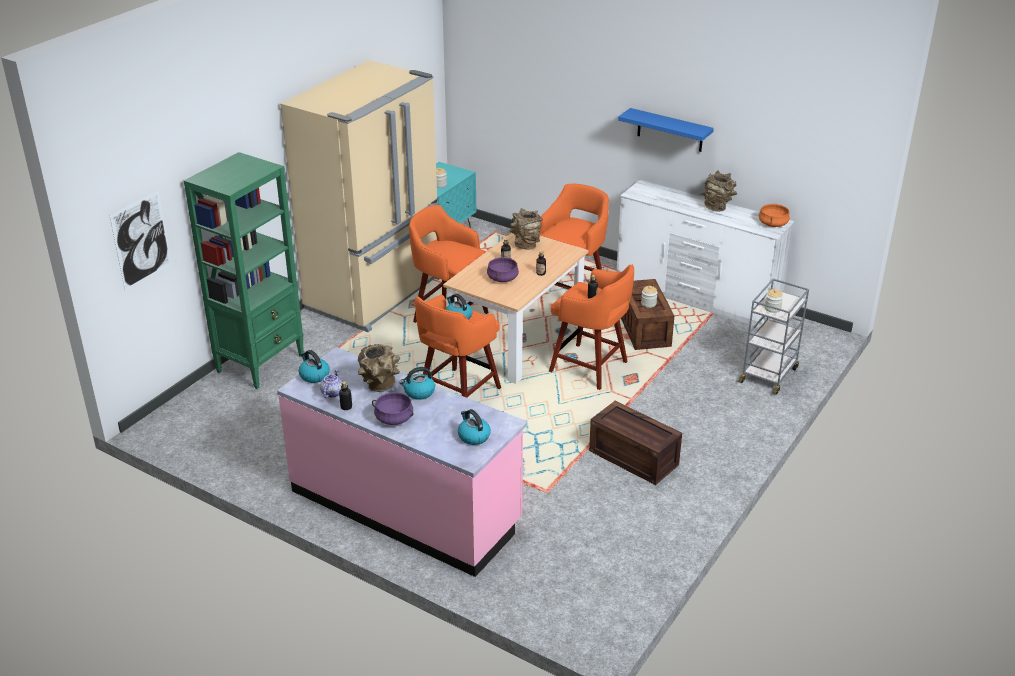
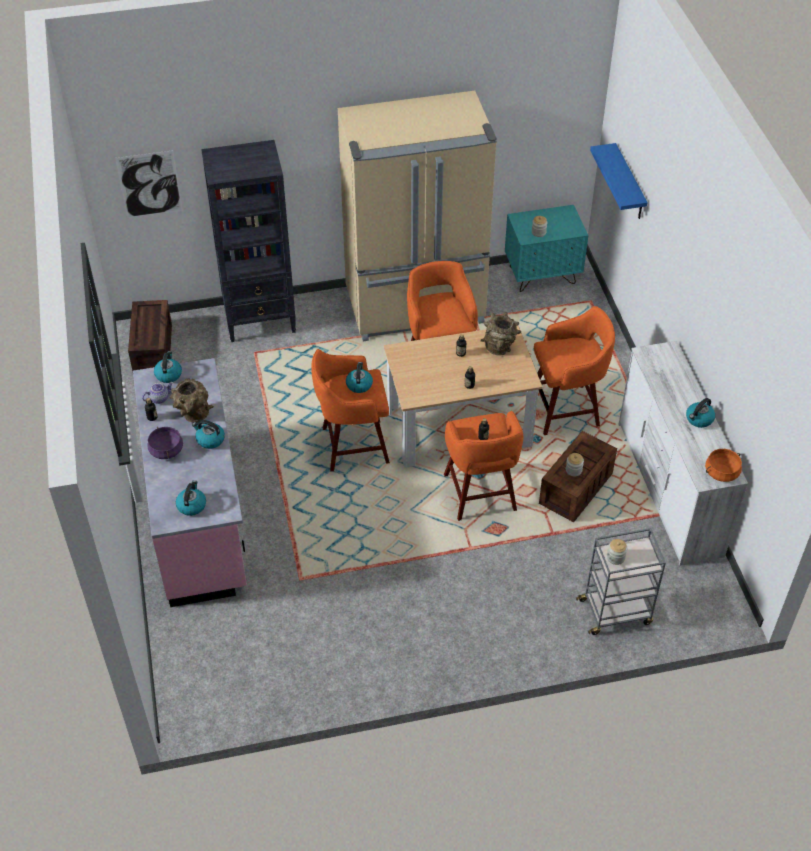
camera: 45 degrees right, 15 degrees up
(261, 363) = (260, 320): green bookcase -> black bookcase
(503, 278) = (433, 370): purple cooking pot -> none
(635, 457) = (400, 601): crate -> crate (154, 350)
(670, 130) = (701, 313): blue shelf -> blue shelf (629, 183)
(718, 207) = (699, 419): brown vase -> kettle

